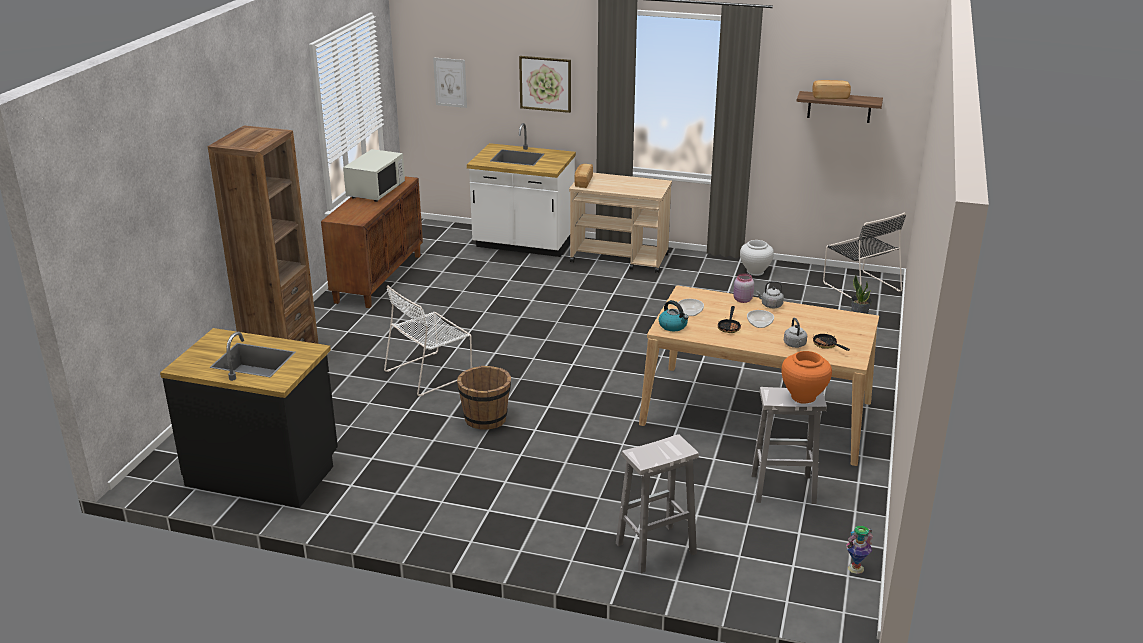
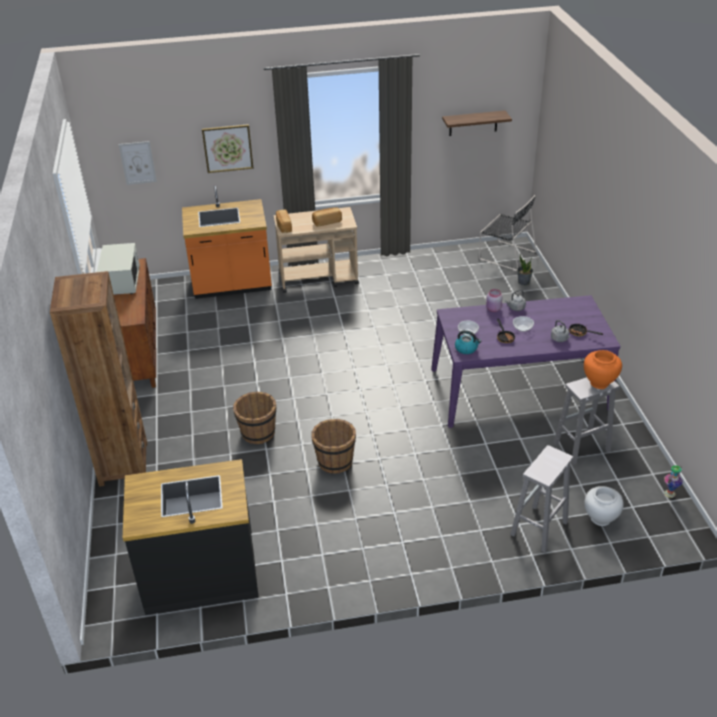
camera: 25 degrees left, 10 degrees up
(430, 372) = (258, 433): white chair -> brown bucket
(523, 244) = (232, 285): white counter -> orange counter
(755, 272) = (426, 263): white vase -> white vase (600, 519)
(756, 413) = (519, 389): beige dining table -> purple dining table
(830, 97) = (469, 118): bread -> bread (327, 221)

